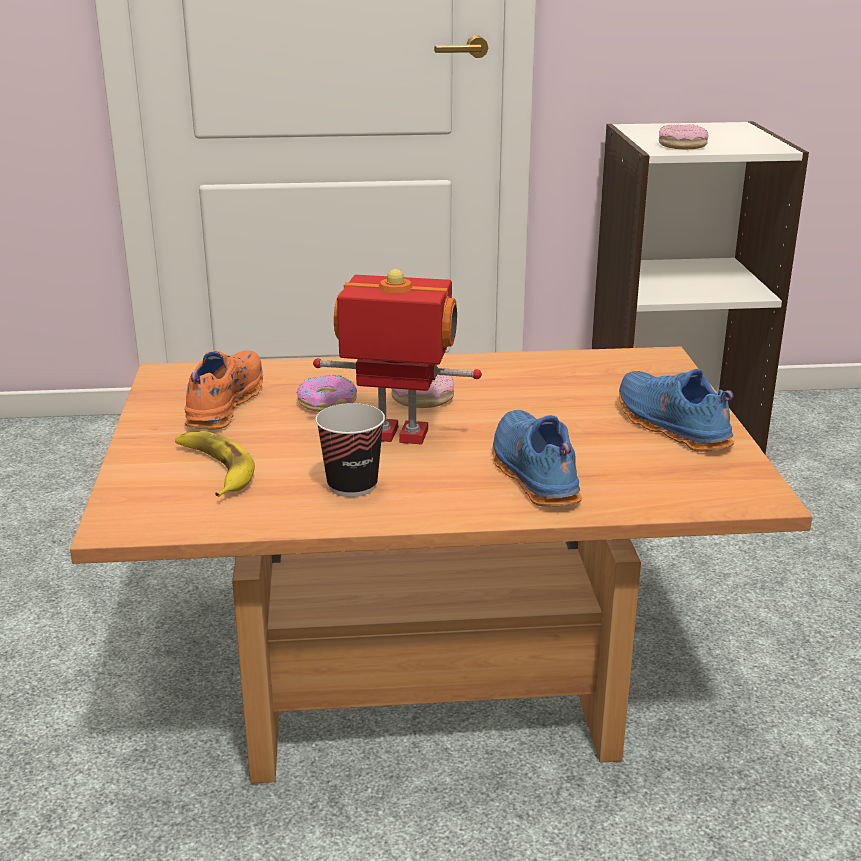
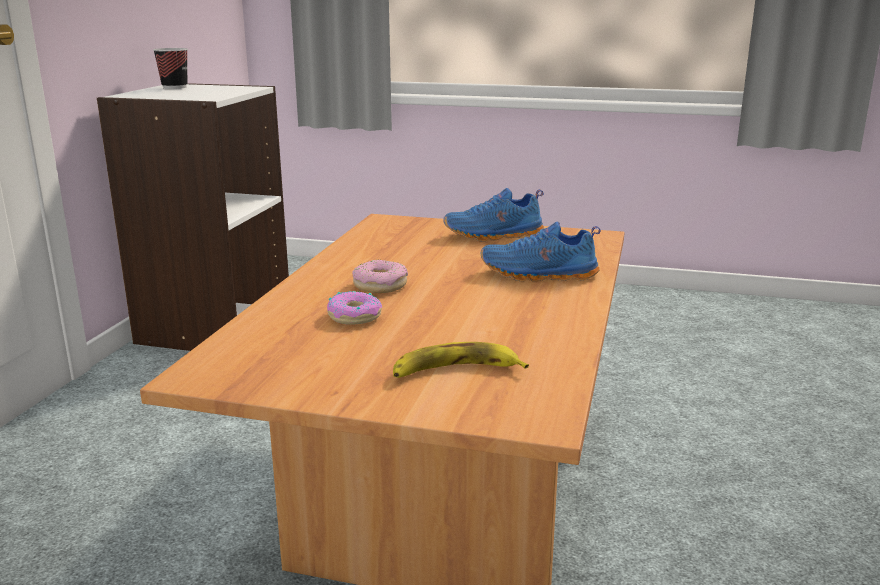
camera: 70 degrees left, 5 degrees down
(223, 404) = (311, 356): orange shoe -> none
(352, 486) = (522, 325): cup -> cup (174, 87)
(397, 436) = (445, 301): toy robot -> none
(682, 145) = (205, 95): donut -> none

